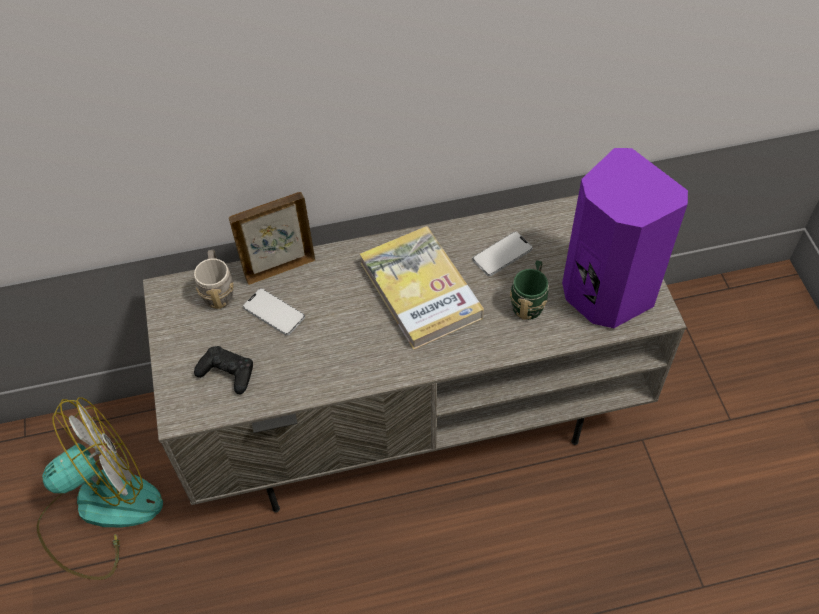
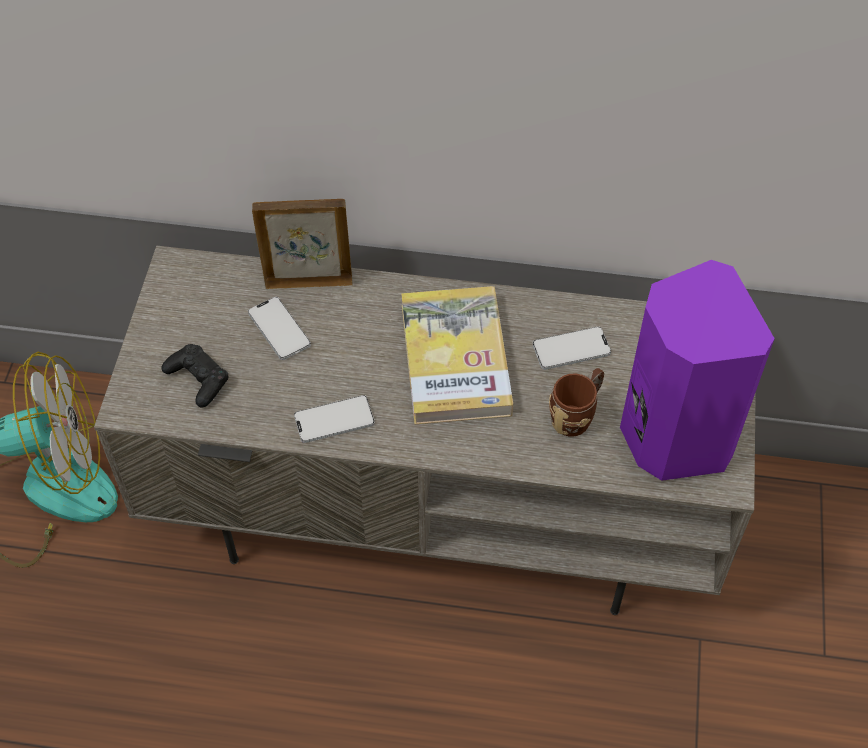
camera: 20 degrees right, 0 degrees up
(218, 290) = (230, 284): grey mug -> none
(350, 367) = (334, 420): none -> phone
(529, 301) = (576, 414): green mug -> brown mug

